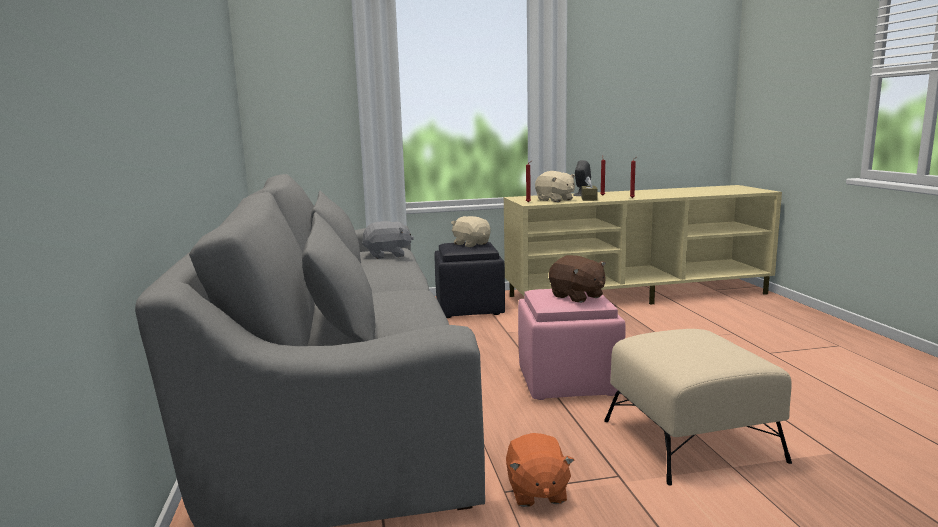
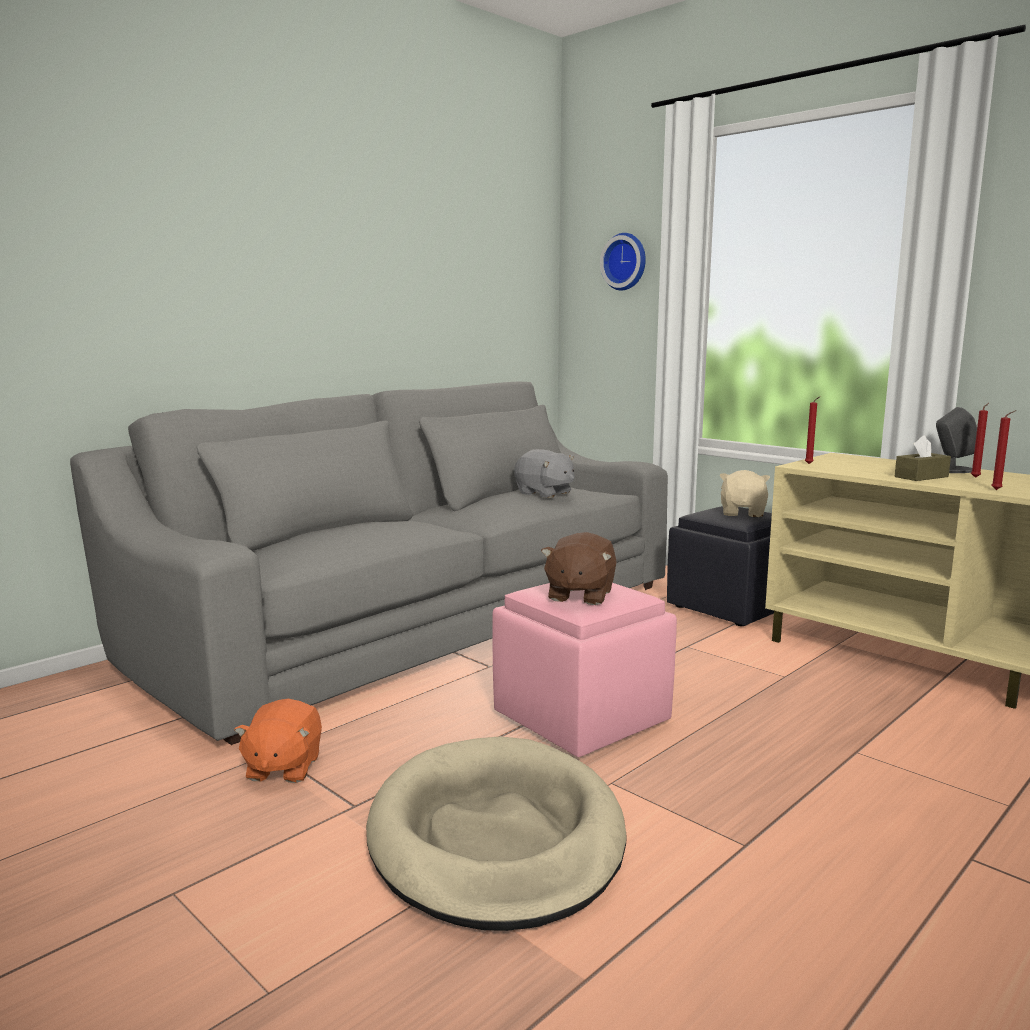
camera: 55 degrees right, 0 degrees up
(311, 74) = (625, 262): none -> wall clock
(536, 492) = (283, 768): orange plush toy -> orange plush toy turned 45 degrees counterclockwise
(555, 200) = (862, 468): beige plush toy -> none
(691, 441) = (496, 838): beige ottoman -> beige dog bed

